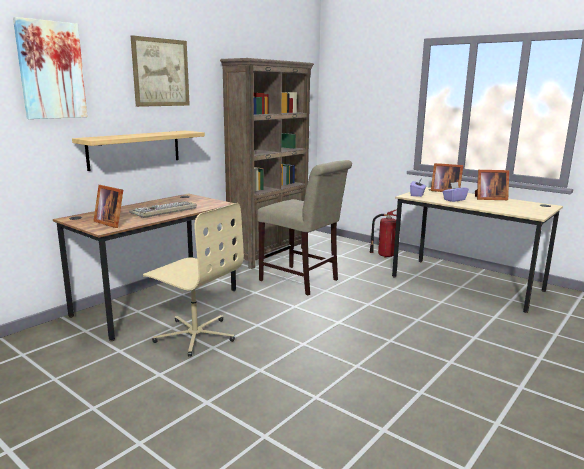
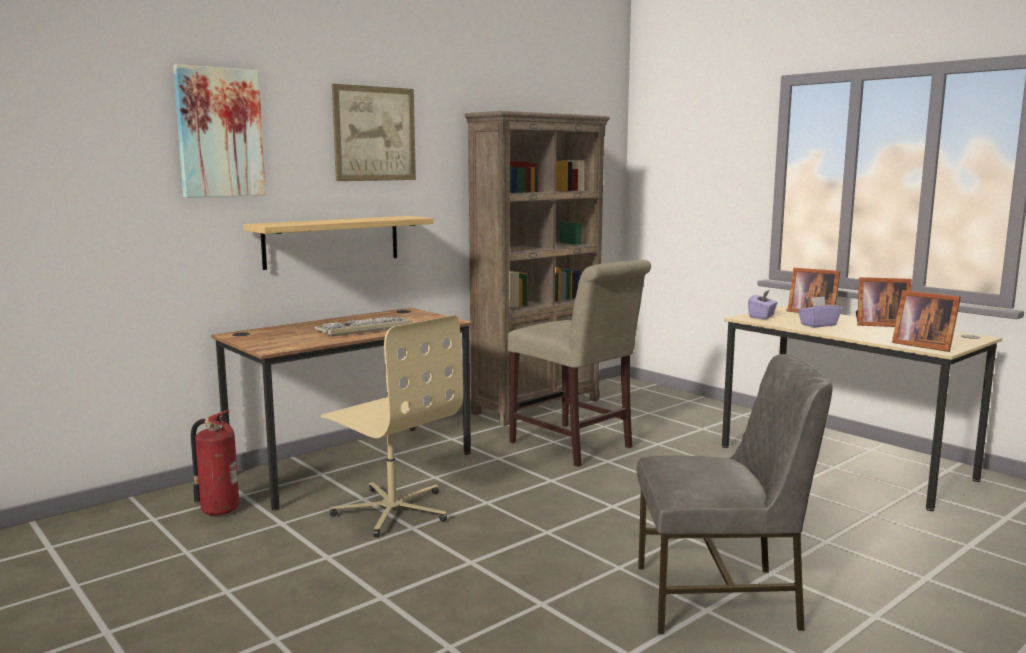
camera: 10 degrees right, 5 degrees down
(111, 223) = (285, 341): picture frame -> picture frame (922, 345)
(384, 255) = (721, 415): fire extinguisher -> fire extinguisher (218, 510)
(426, 383) = (719, 598): none -> grey chair

